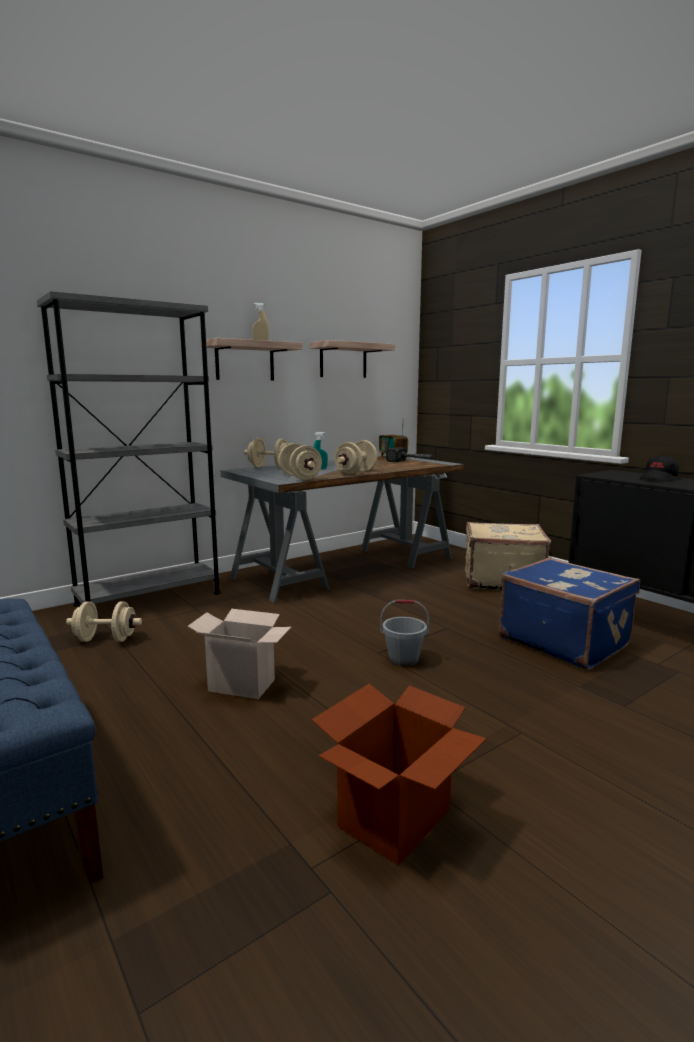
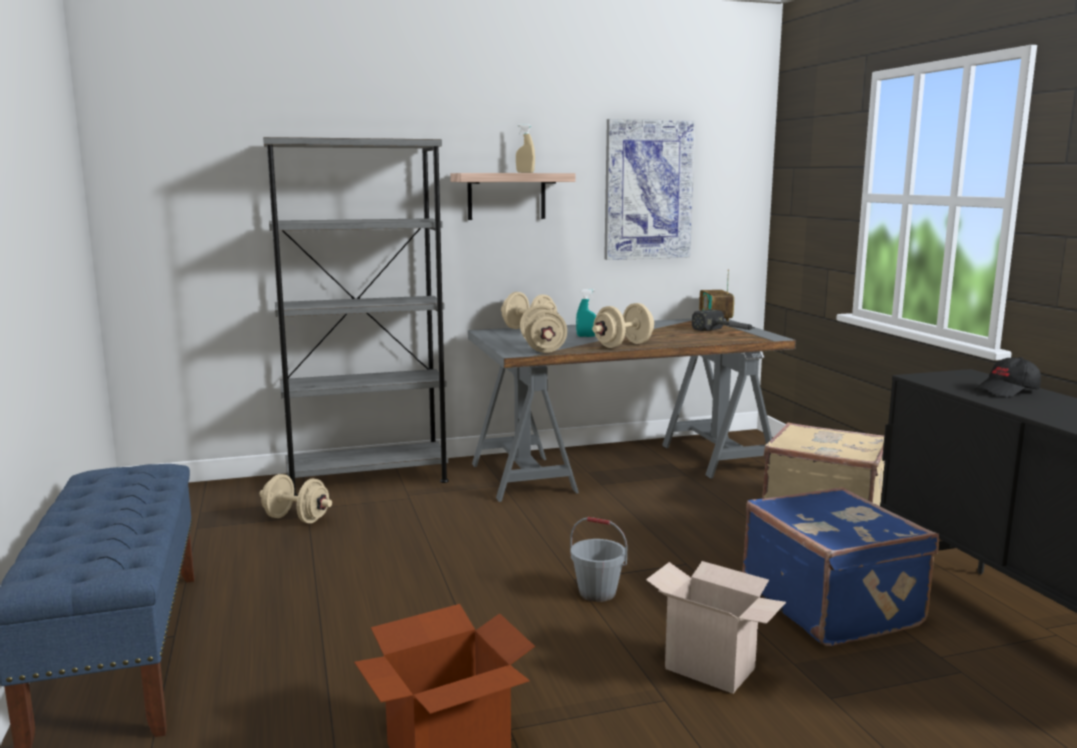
camera: 20 degrees right, 0 degrees up
(244, 685) = (399, 590): cardboard box -> cardboard box (713, 668)
(343, 360) = (648, 190): shelf -> picture

